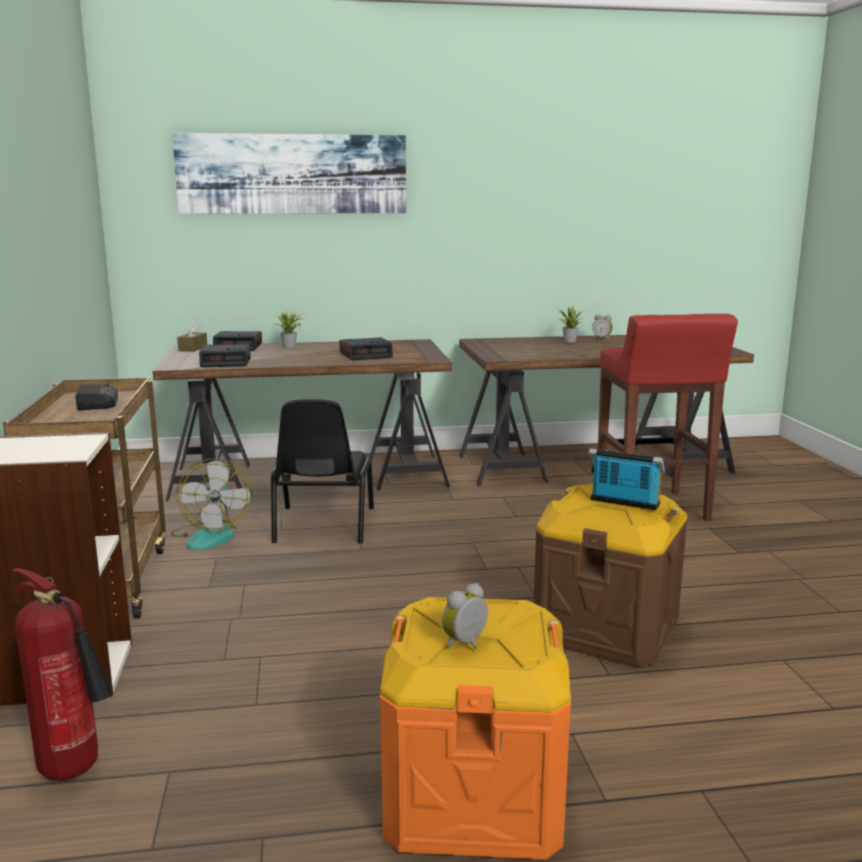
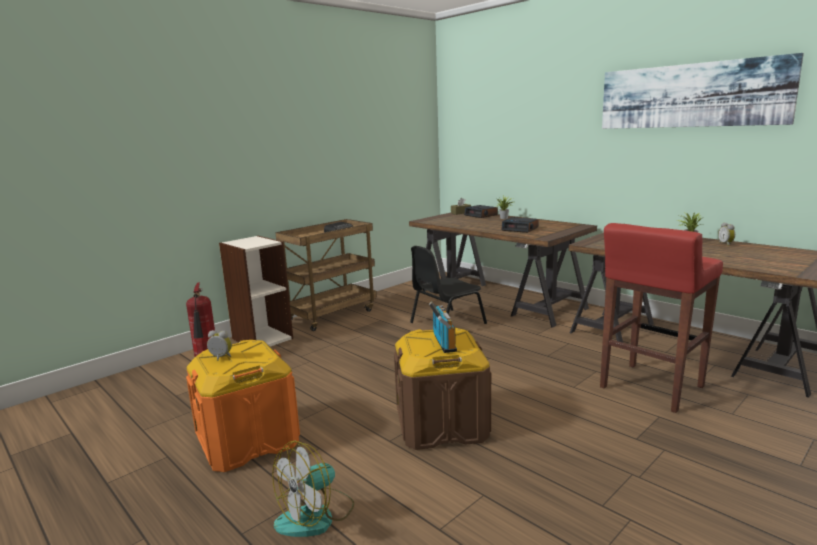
camera: 55 degrees right, 0 degrees up
(211, 535) = (399, 311): fan -> fan (316, 516)
(226, 362) = (447, 222): alarm clock -> none
(292, 174) = (523, 111): picture -> picture (690, 95)

